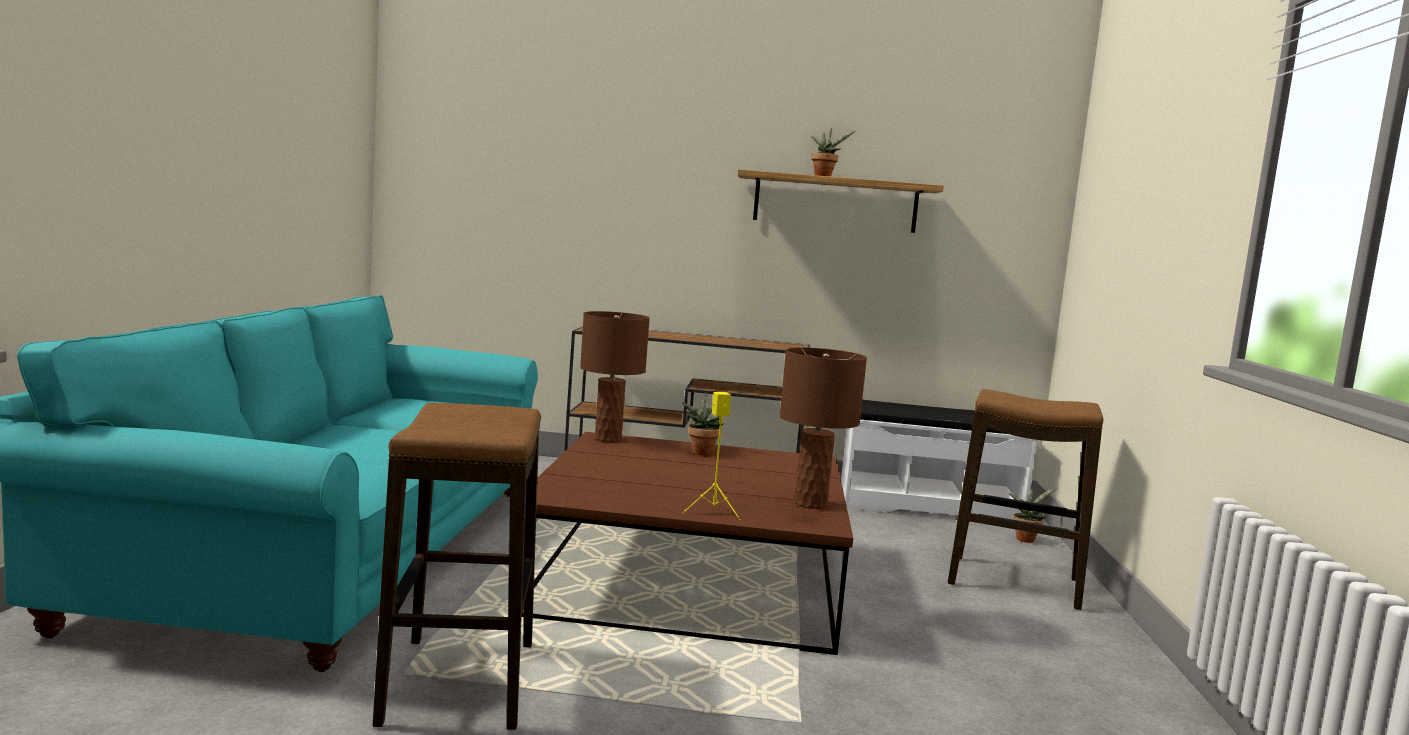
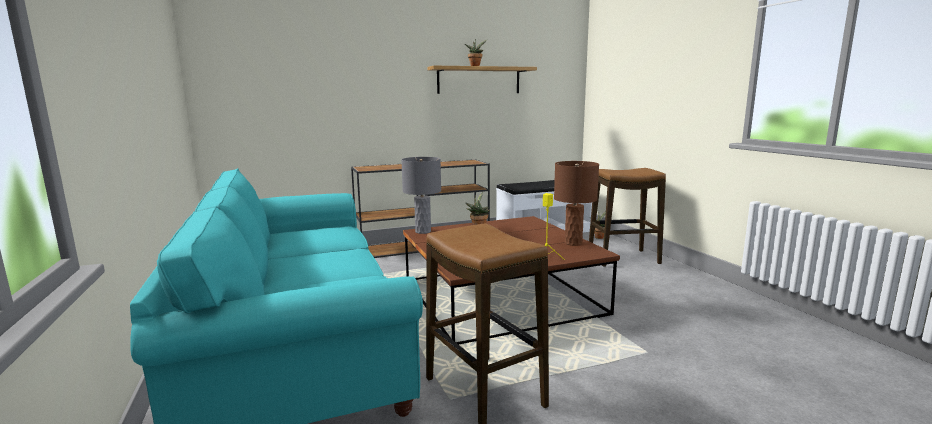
camera: 25 degrees left, 5 degrees up
(607, 439) = (423, 231): brown table lamp -> grey table lamp

